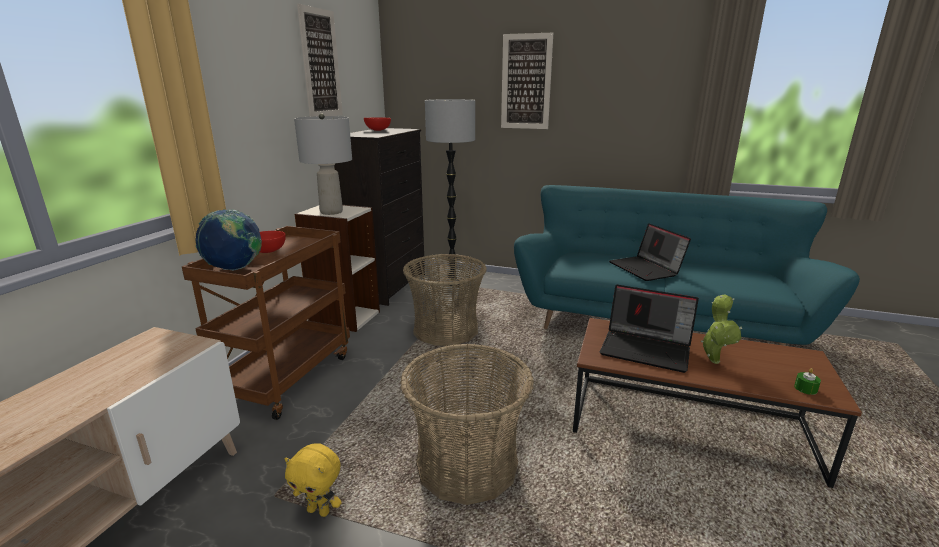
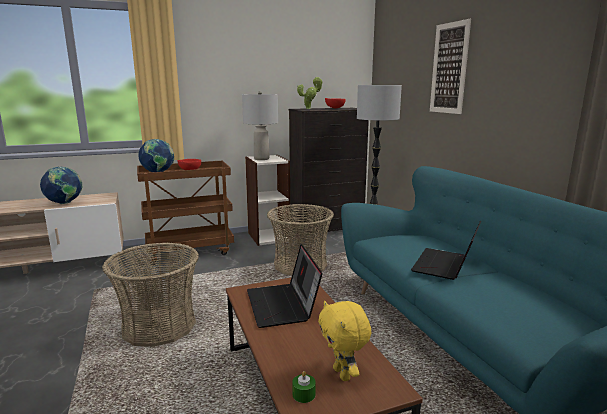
camera: 50 degrees right, 5 degrees down
(117, 381) = (65, 203): none -> globe
(319, 511) = (91, 304): yellow plush toy -> yellow plush toy (343, 374)
(321, 64) = (293, 59): picture -> none
(714, 359) = (303, 337): potted plant -> potted plant (310, 108)

